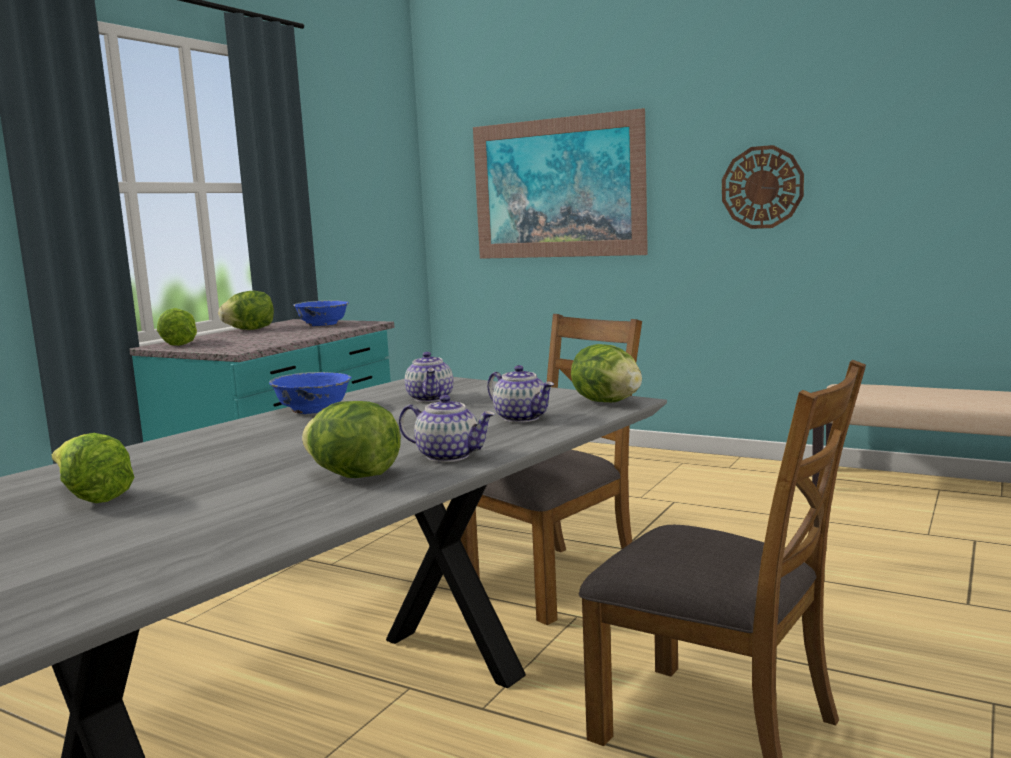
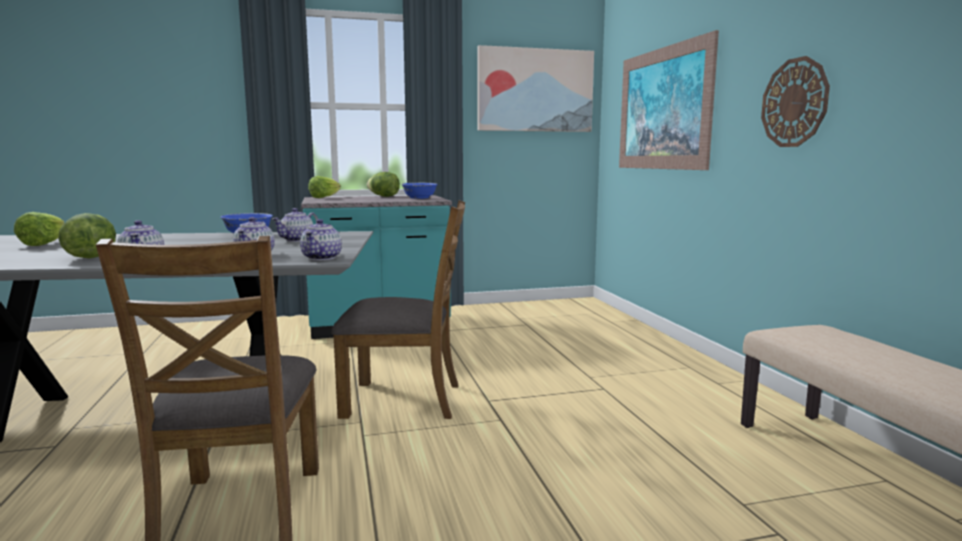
camera: 45 degrees right, 0 degrees up
(363, 161) = (535, 90): none -> picture
(607, 402) = (322, 258): lettuce -> teapot

